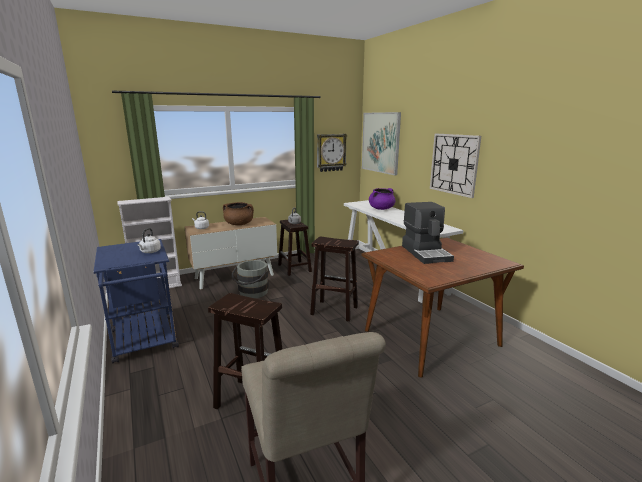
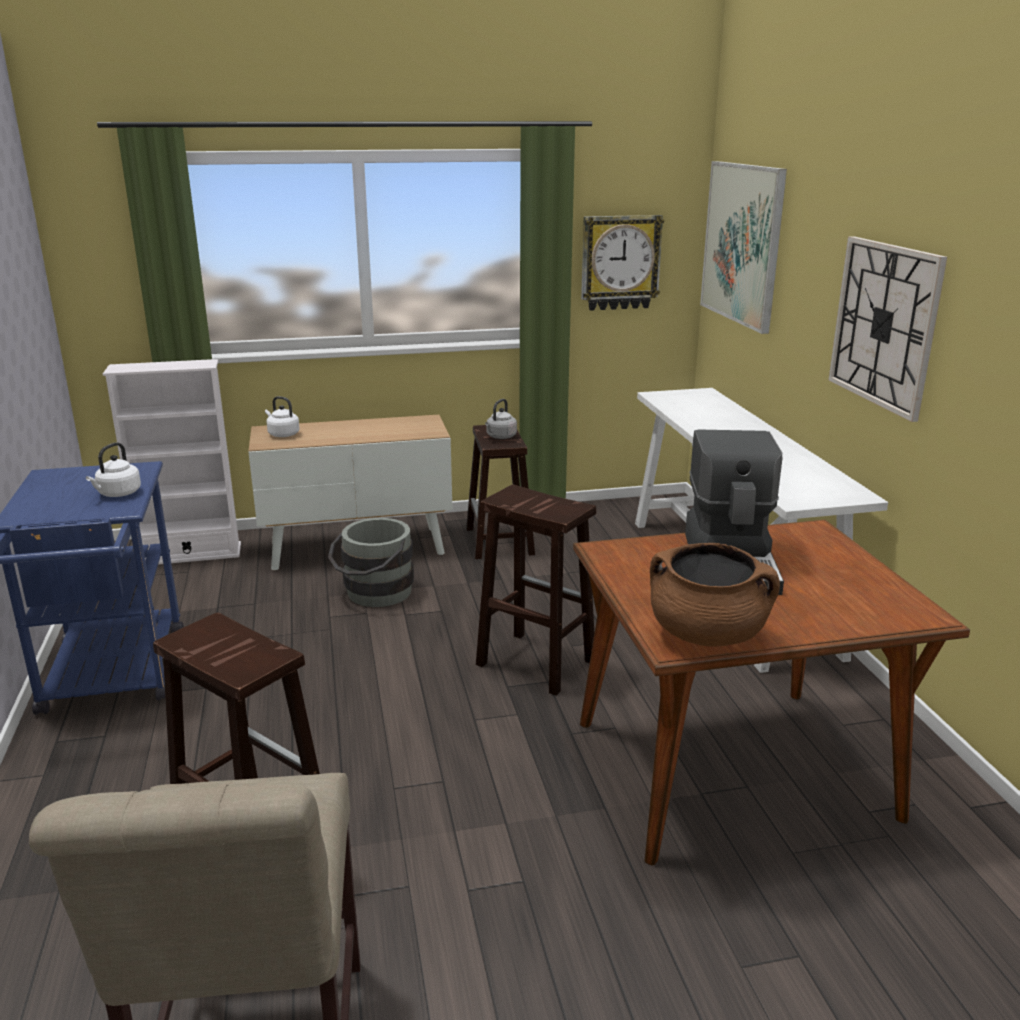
camera: 15 degrees right, 5 degrees up
(239, 224) = (368, 431): brown cooking pot -> brown cooking pot (707, 634)
(381, 209) = (719, 417): purple cooking pot -> none

